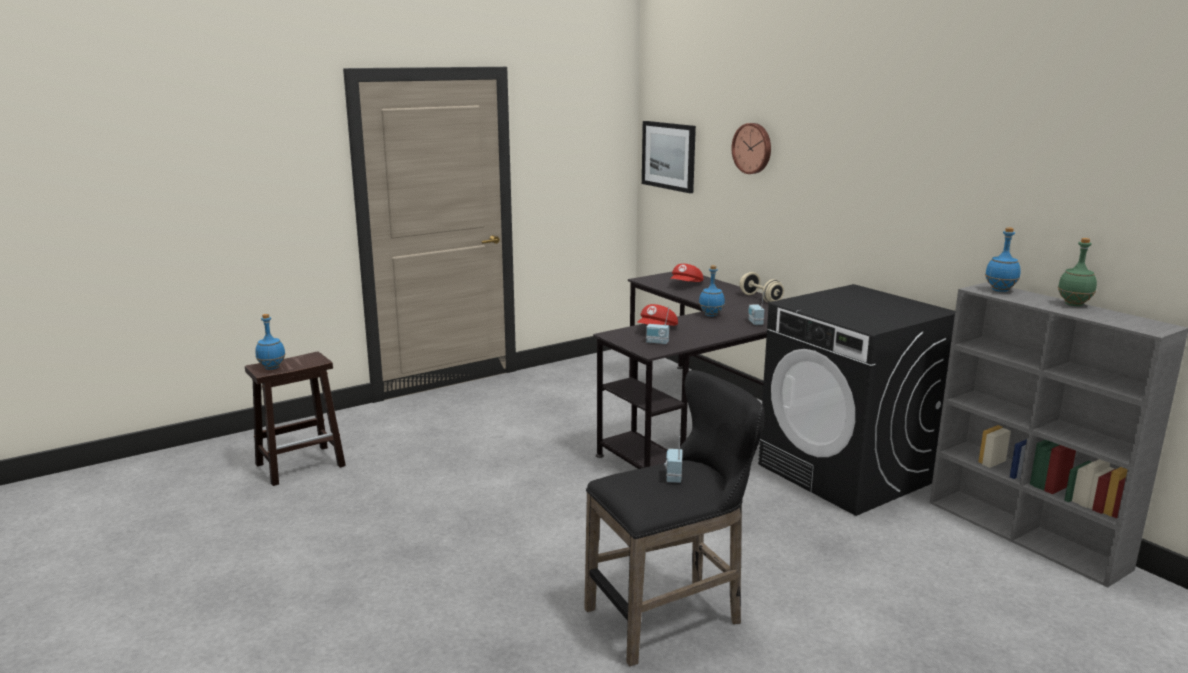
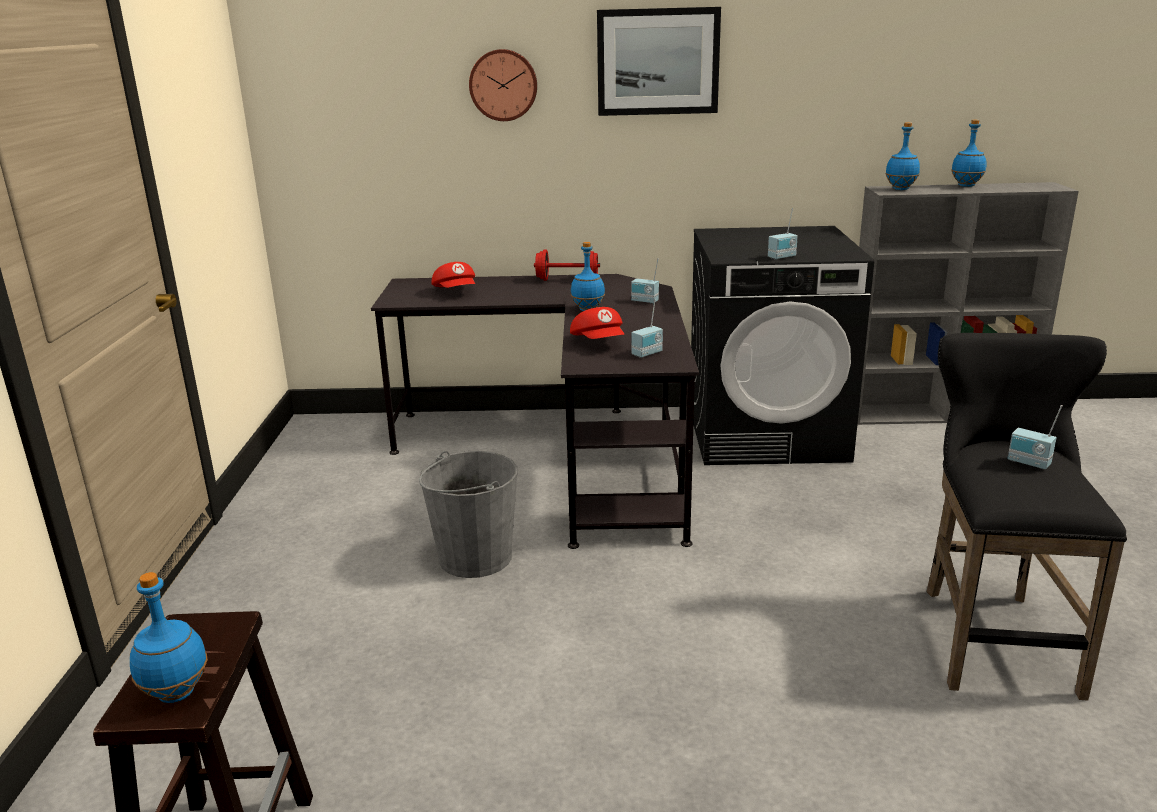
camera: 55 degrees left, 5 degrees up
(553, 435) = (474, 557): none -> grey bucket
(669, 156) = (327, 117): picture -> picture (657, 62)
(760, 298) = (567, 280): beige dumbbell -> red dumbbell
(822, 313) = (782, 257): none -> radio
(1074, 305) = (966, 186): green bottle -> blue bottle

